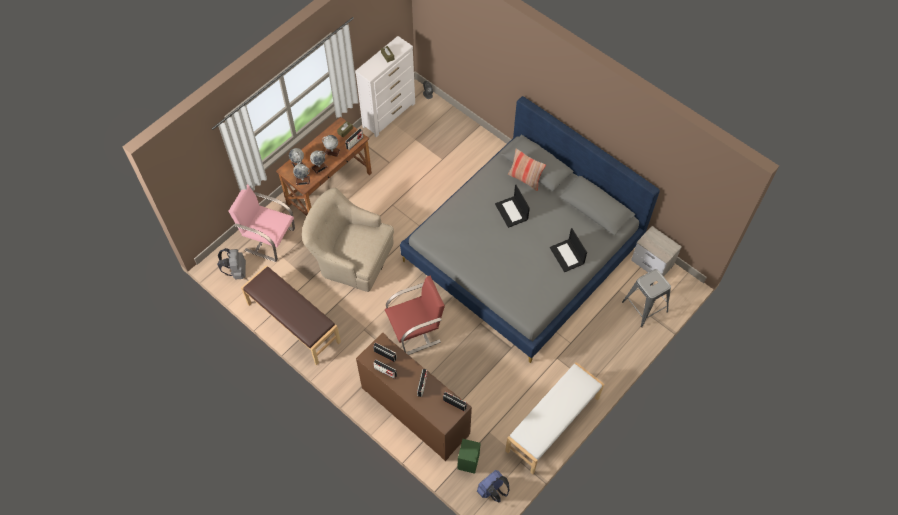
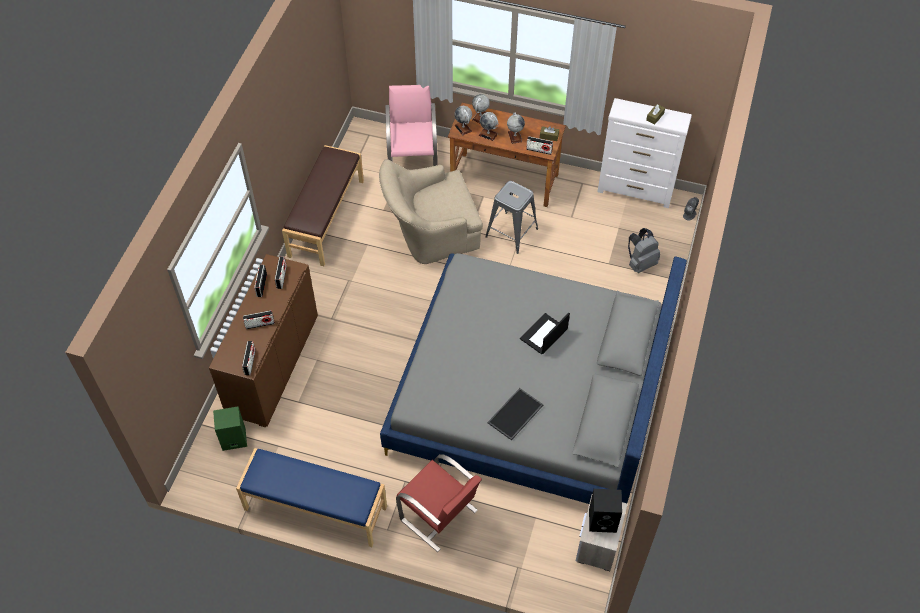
camera: 65 degrees right, 5 degrees down
(236, 271) = (361, 148): grey backpack -> grey backpack (640, 263)
(350, 257) = (430, 233): beige armchair -> beige armchair turned 105 degrees counterclockwise
(416, 330) = (371, 327): red chair -> red chair (439, 516)
(492, 491) = (208, 476): blue backpack -> none
(525, 179) = (600, 331): pillow -> none
(553, 425) = (315, 509): white bench -> blue bench
(567, 255) = (515, 415): laptop -> tray
(644, 306) = (527, 556): grey stool -> grey stool (511, 232)
(658, 244) = (603, 520): none -> black speaker

